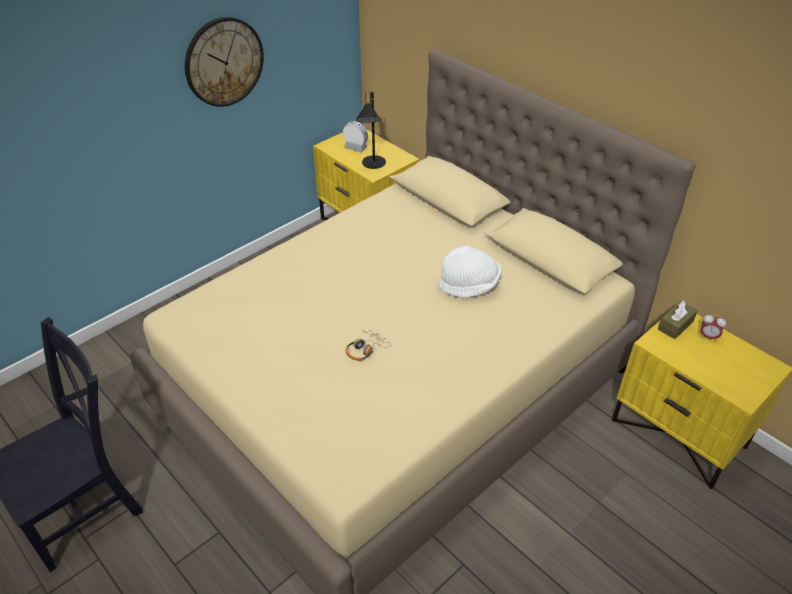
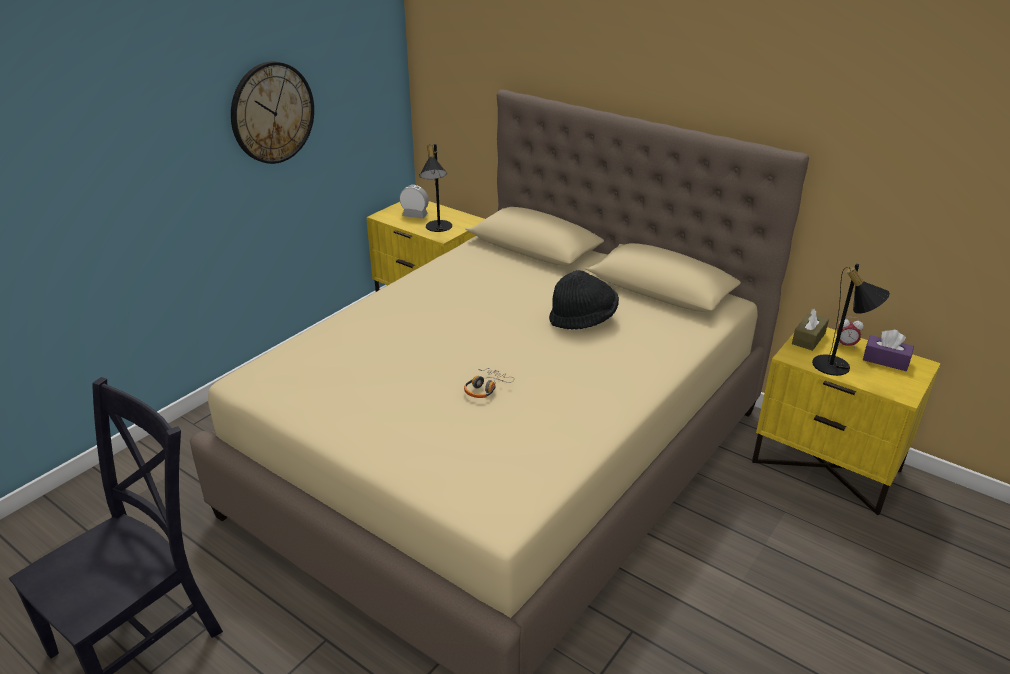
camera: 10 degrees left, 10 degrees down
(469, 286) = (583, 319): white hat -> black hat
(692, 361) = (838, 368): none -> black table lamp
(741, 358) = (885, 360): none -> purple tissue box

